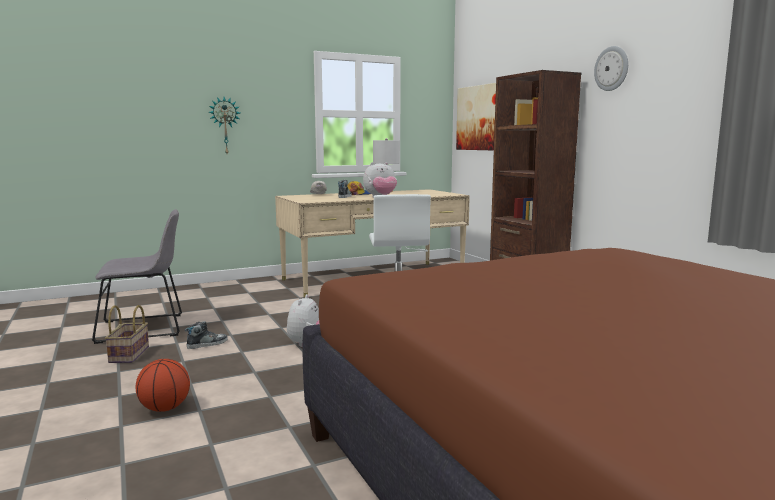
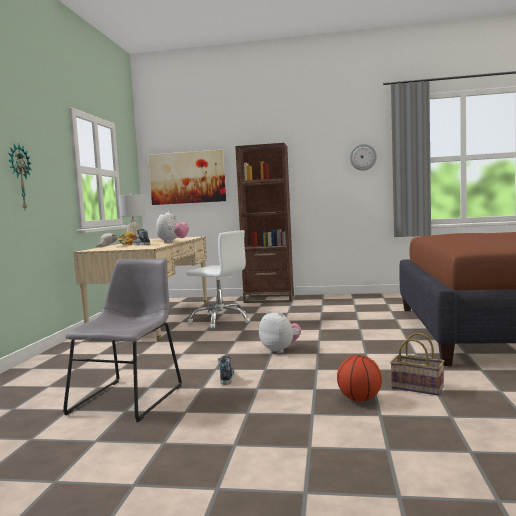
camera: 55 degrees left, 5 degrees down
(129, 355) = (206, 407): basket -> basket (419, 387)
(611, 68) = (309, 145): wall clock -> wall clock (363, 157)

